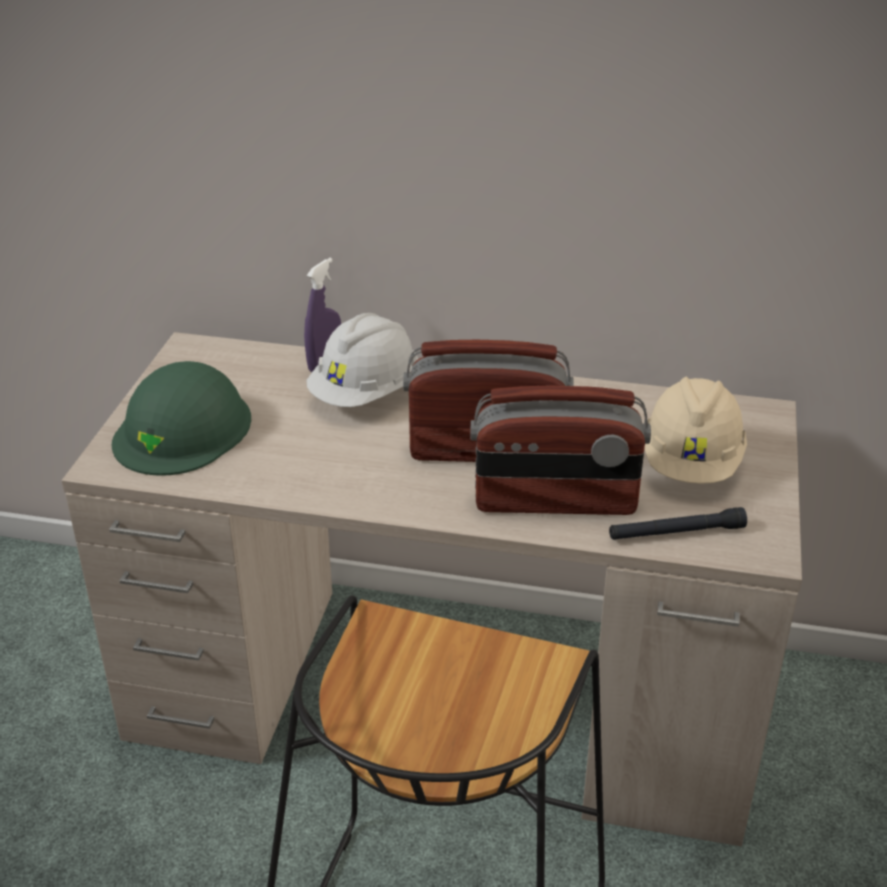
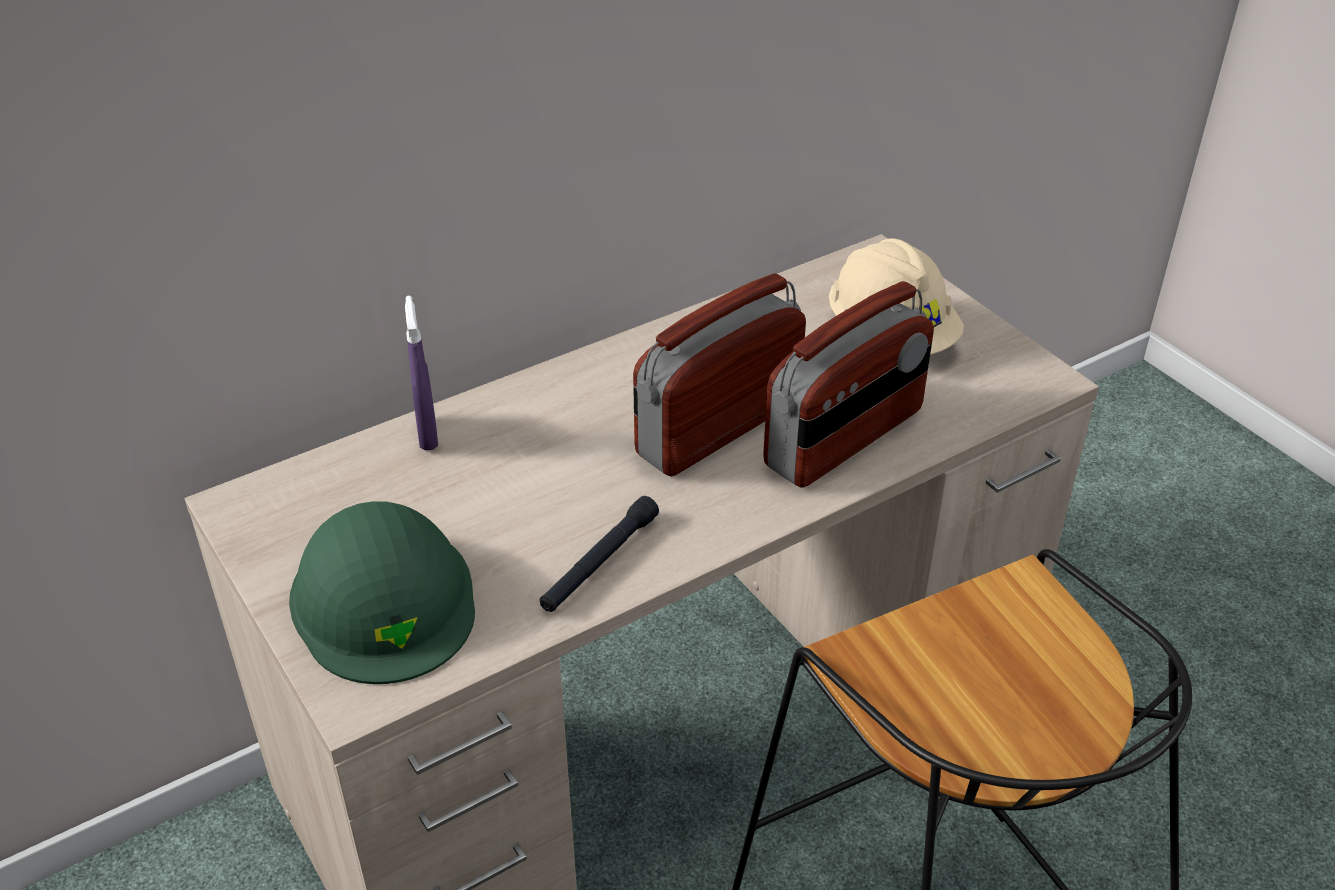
camera: 45 degrees left, 5 degrees up
(366, 394) = (519, 440): white hard hat -> none
(676, 533) = (969, 405): black flashlight -> black flashlight (599, 563)

